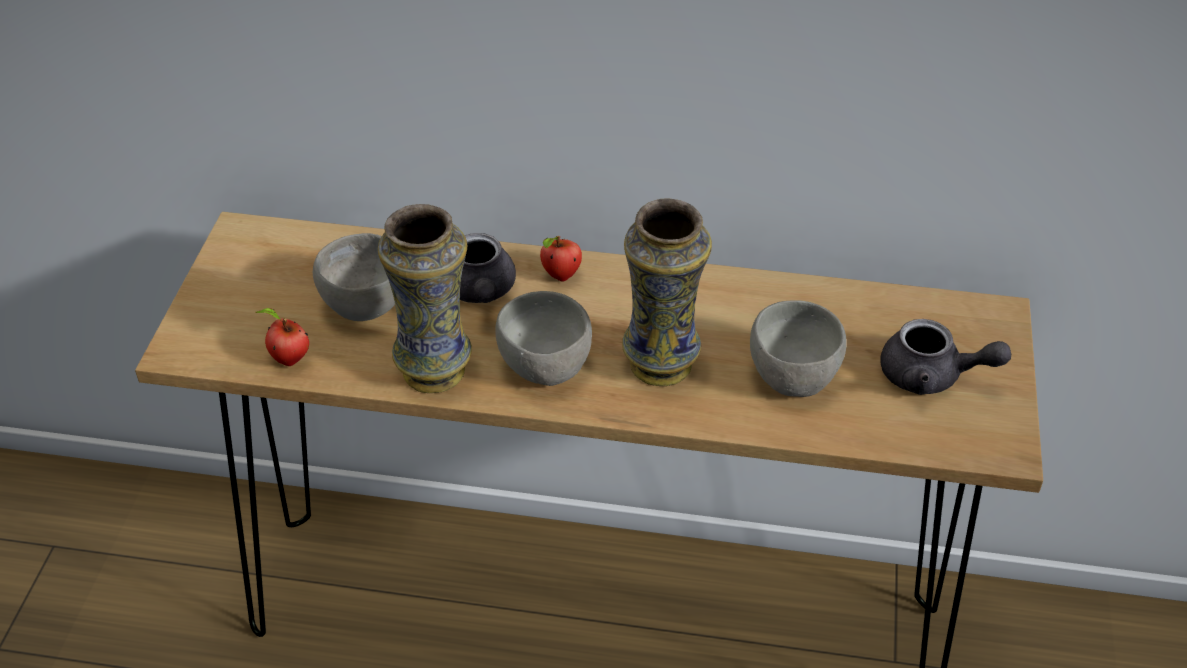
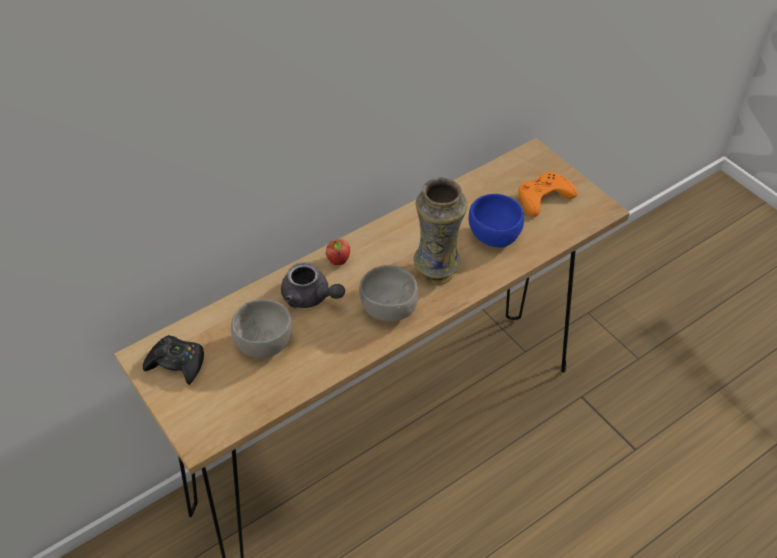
camera: 45 degrees left, 5 degrees up
(260, 262) = (177, 363): none -> black game controller
(288, 359) = (264, 400): apple -> none
(435, 371) = (343, 349): vase -> none
(790, 377) = (493, 238): grey bowl -> blue bowl
(931, 376) = (543, 198): grey teapot -> orange game controller

